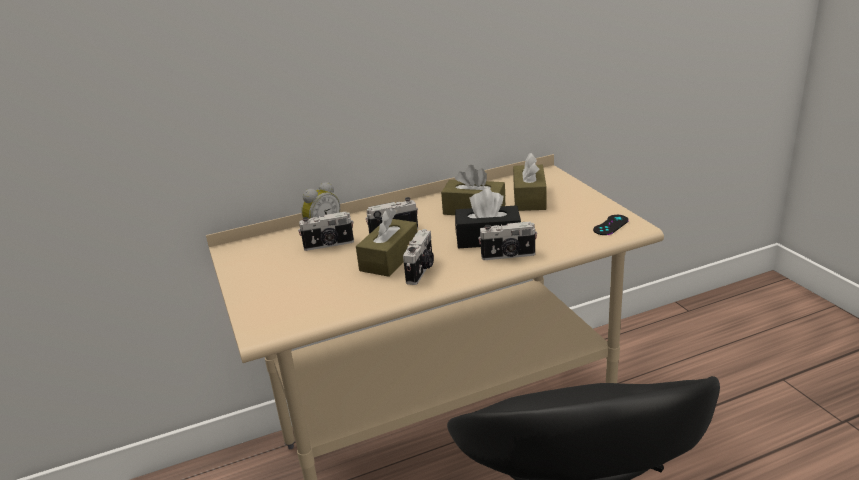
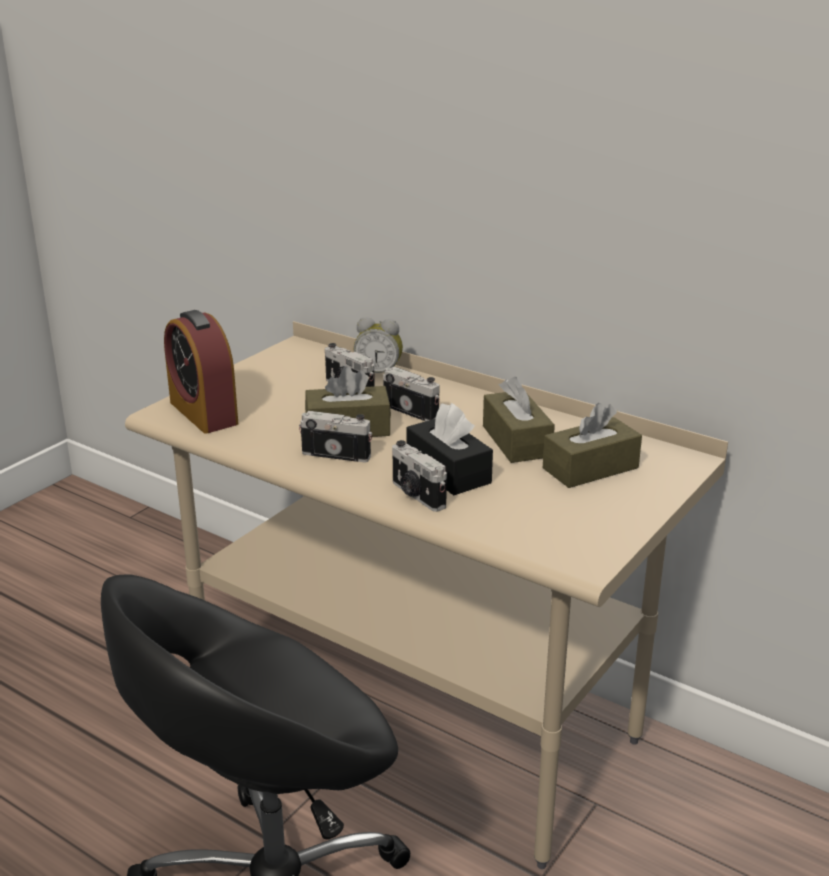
camera: 55 degrees right, 0 degrees up
(287, 311) = (203, 413): none -> alarm clock
(421, 270) = (337, 454): camera -> camera turned 150 degrees counterclockwise
(610, 225) = (571, 546): black game controller -> none

